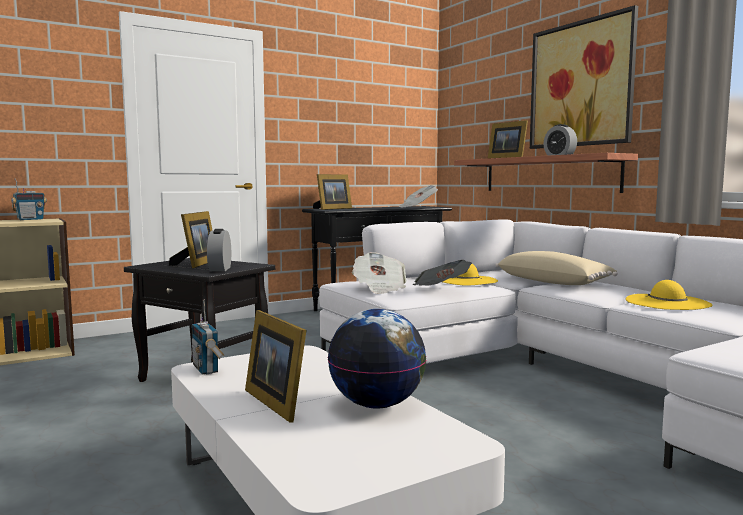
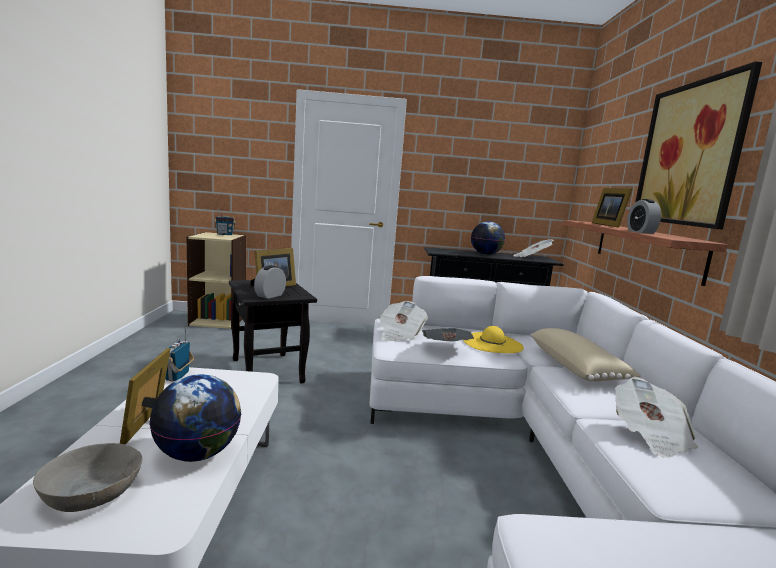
camera: 30 degrees right, 5 degrees up
(332, 209) = (445, 250): picture frame -> none
(349, 452) = (92, 493): none -> grey bowl
(375, 208) = (485, 254): none -> globe
(668, 302) = (650, 436): yellow hat -> newspaper

